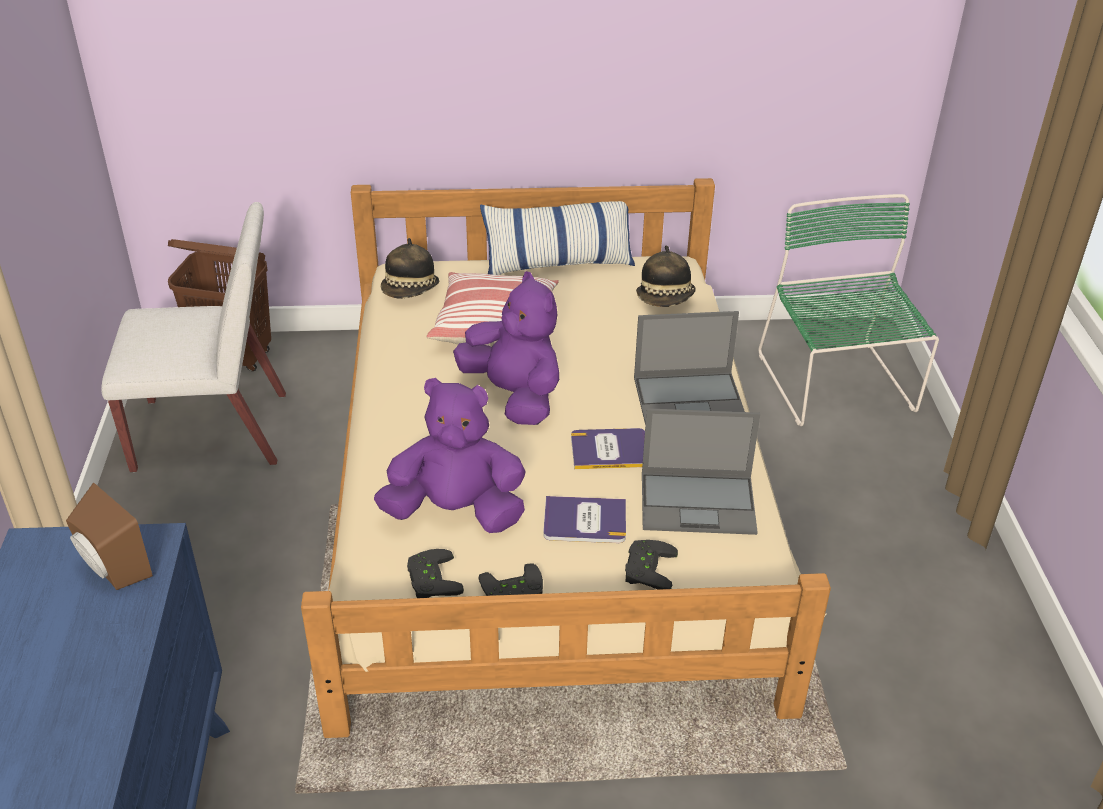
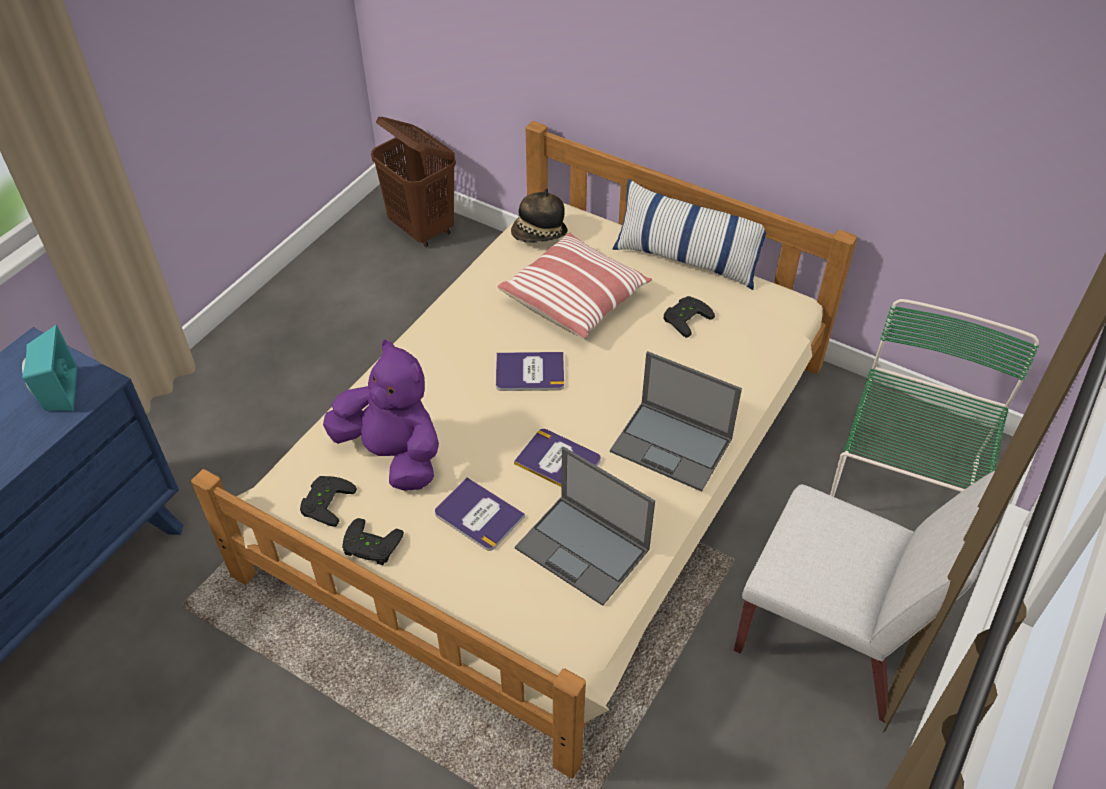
camera: 35 degrees right, 10 degrees up
(111, 569) = (57, 392): brown speaker -> turquoise speaker
(214, 432) = (357, 287): white chair -> white chair (833, 637)
(514, 396) = (530, 372): purple plush toy -> book
(646, 568) = (486, 584): black game controller -> black game controller (685, 317)
(666, 299) = (746, 336): hat -> none

